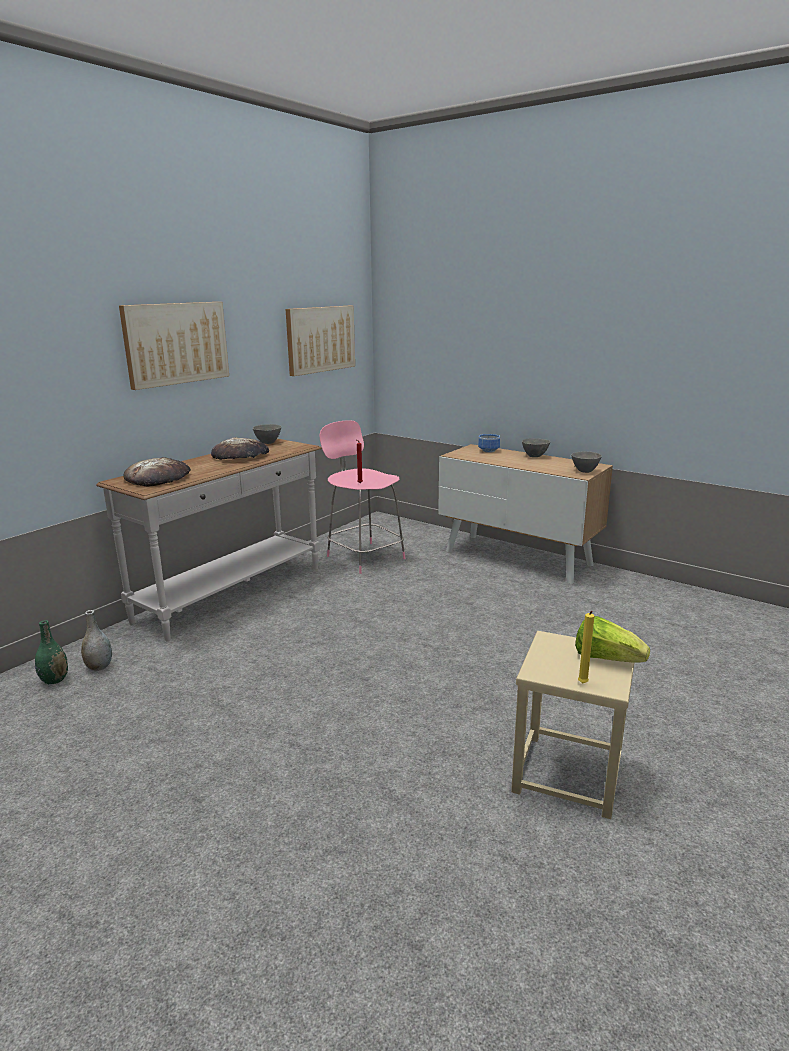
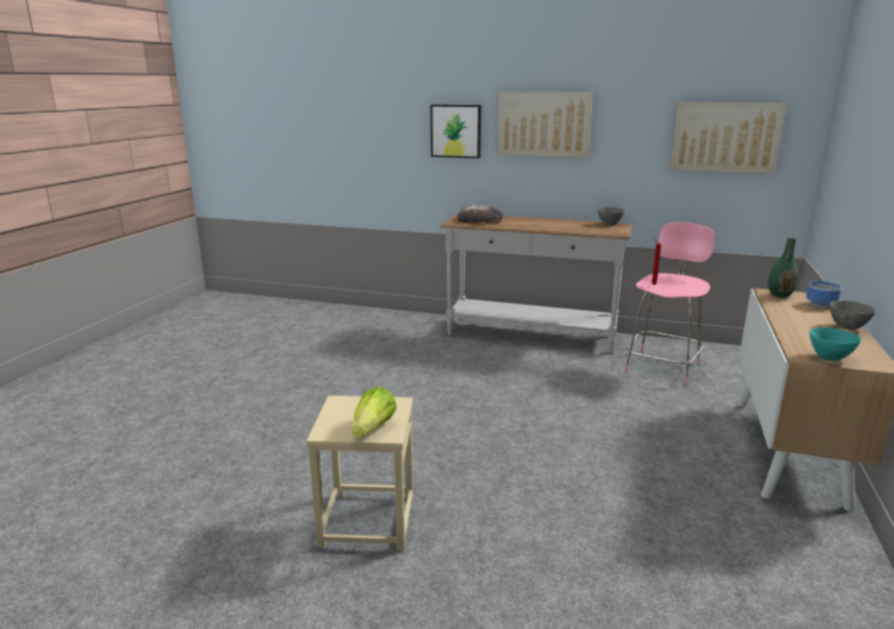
camera: 70 degrees right, 0 degrees up
(54, 680) = (386, 321): green vase -> green vase (779, 295)
(69, 366) = (456, 131): none -> picture
(99, 667) = (406, 326): grey vase -> none
(241, 455) = (560, 224): bread -> none
(582, 684) = (326, 420): yellow candle -> none
(584, 471) = (829, 358): grey bowl -> turquoise bowl

